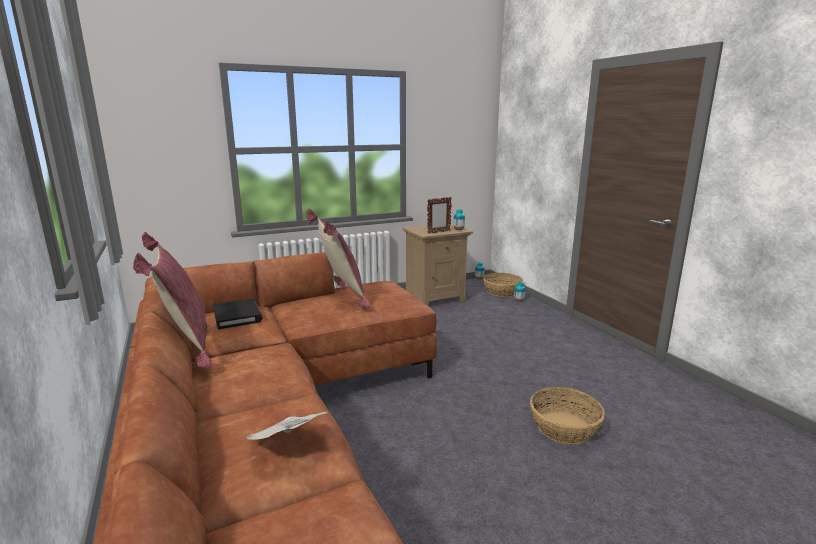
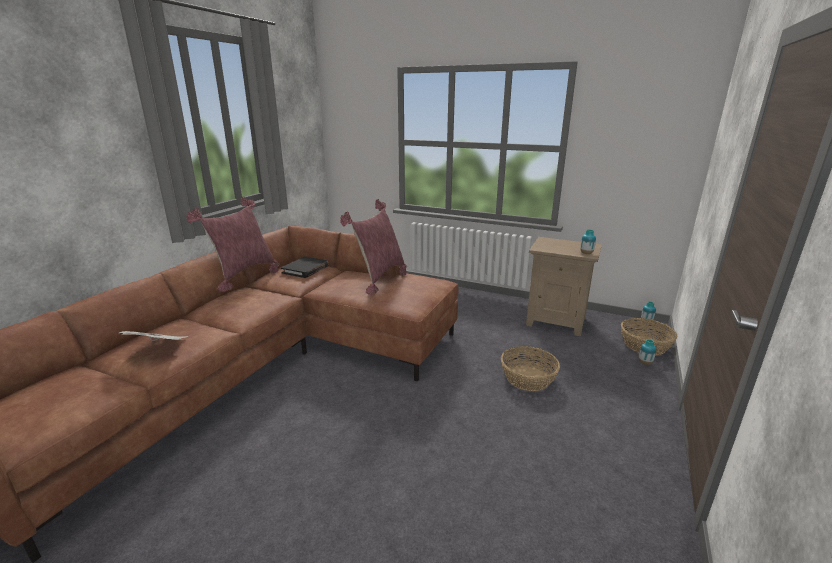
camera: 50 degrees right, 5 degrees up
(438, 232) = (557, 250): picture frame -> none
(564, 428) = (426, 489): basket -> basket (528, 378)

